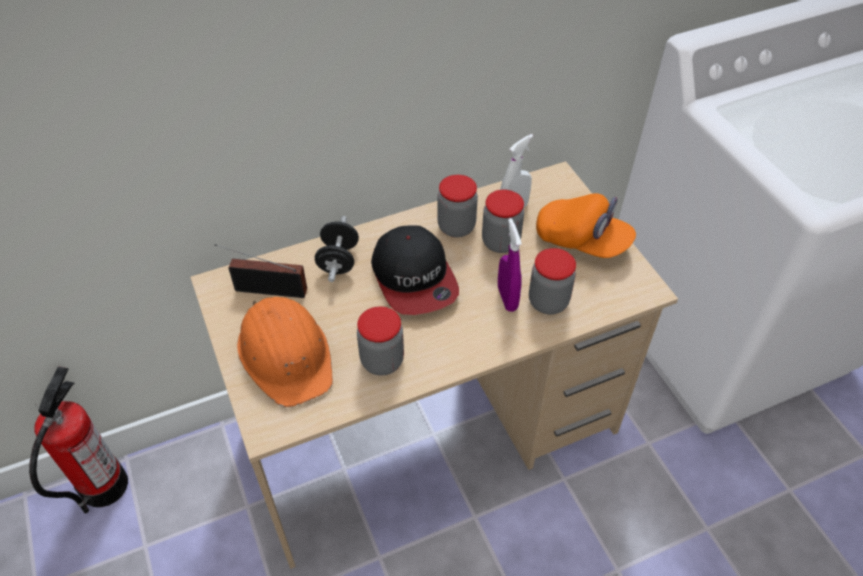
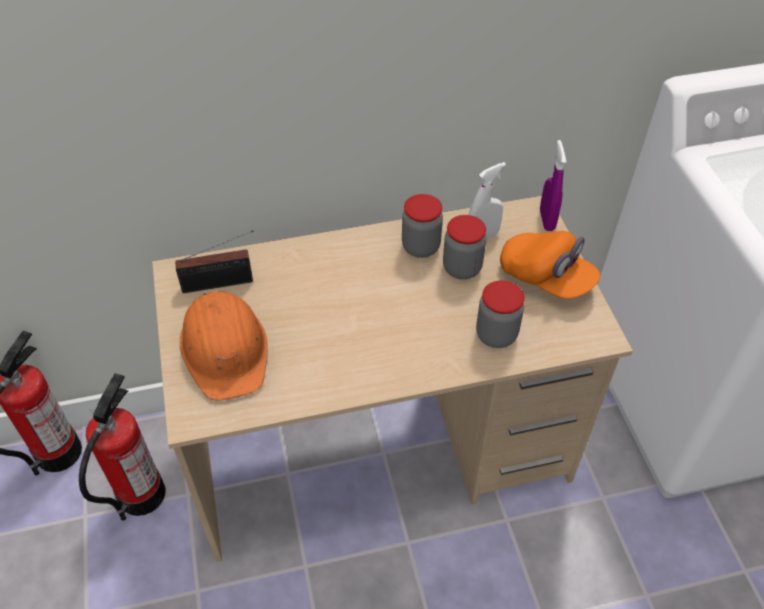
camera: 10 degrees right, 0 degrees up
(199, 514) = (141, 494): none -> fire extinguisher
(267, 289) = (221, 283): radio -> radio turned 150 degrees clockwise
(338, 261) = (296, 265): black dumbbell -> none
(382, 361) = (316, 369): jar -> none
(414, 278) = (367, 292): cap -> none
(507, 298) = (455, 325): purple spray bottle -> purple spray bottle (547, 220)

